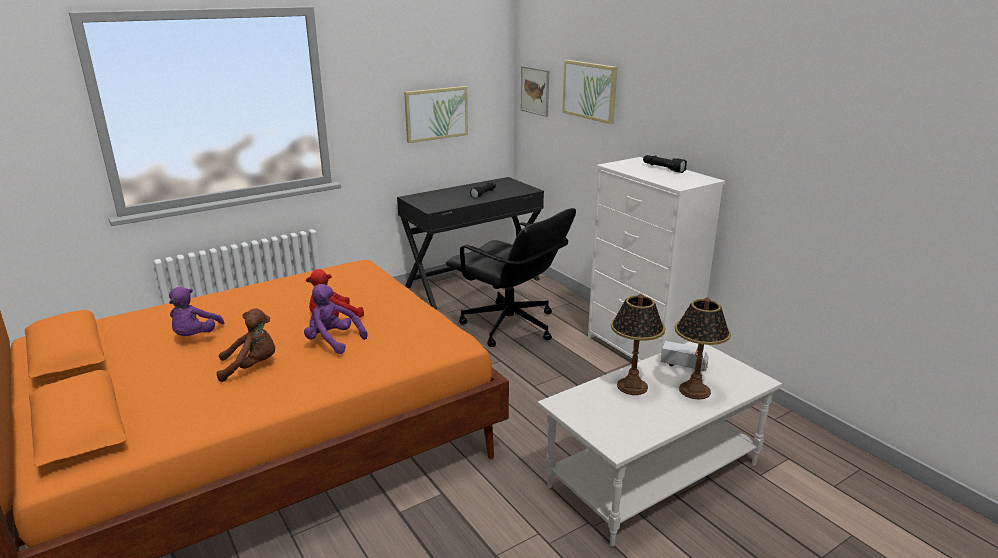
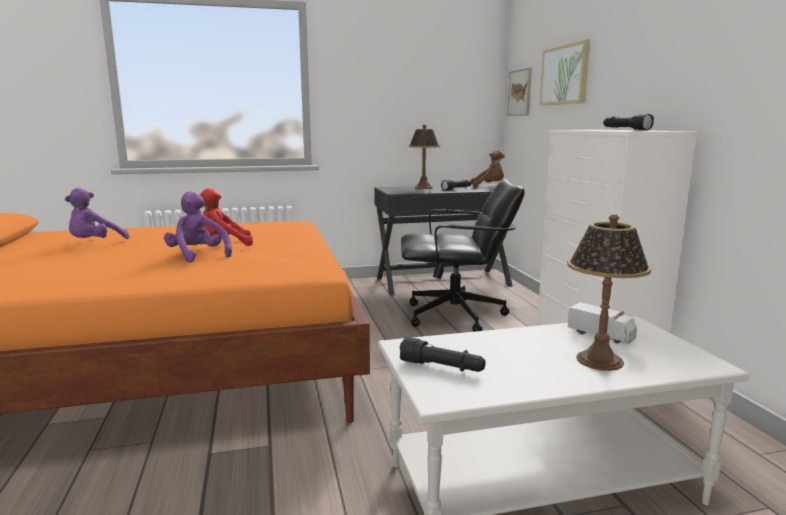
camera: 20 degrees right, 10 degrees down
(252, 367) = (105, 263): brown plush toy -> brown plush toy (489, 186)
(436, 113) = (420, 112): picture -> none
(510, 326) = (456, 316): black office chair -> black office chair turned 60 degrees counterclockwise
(601, 419) = (442, 367): none -> black flashlight
(632, 386) = (511, 344): table lamp -> table lamp (423, 187)

